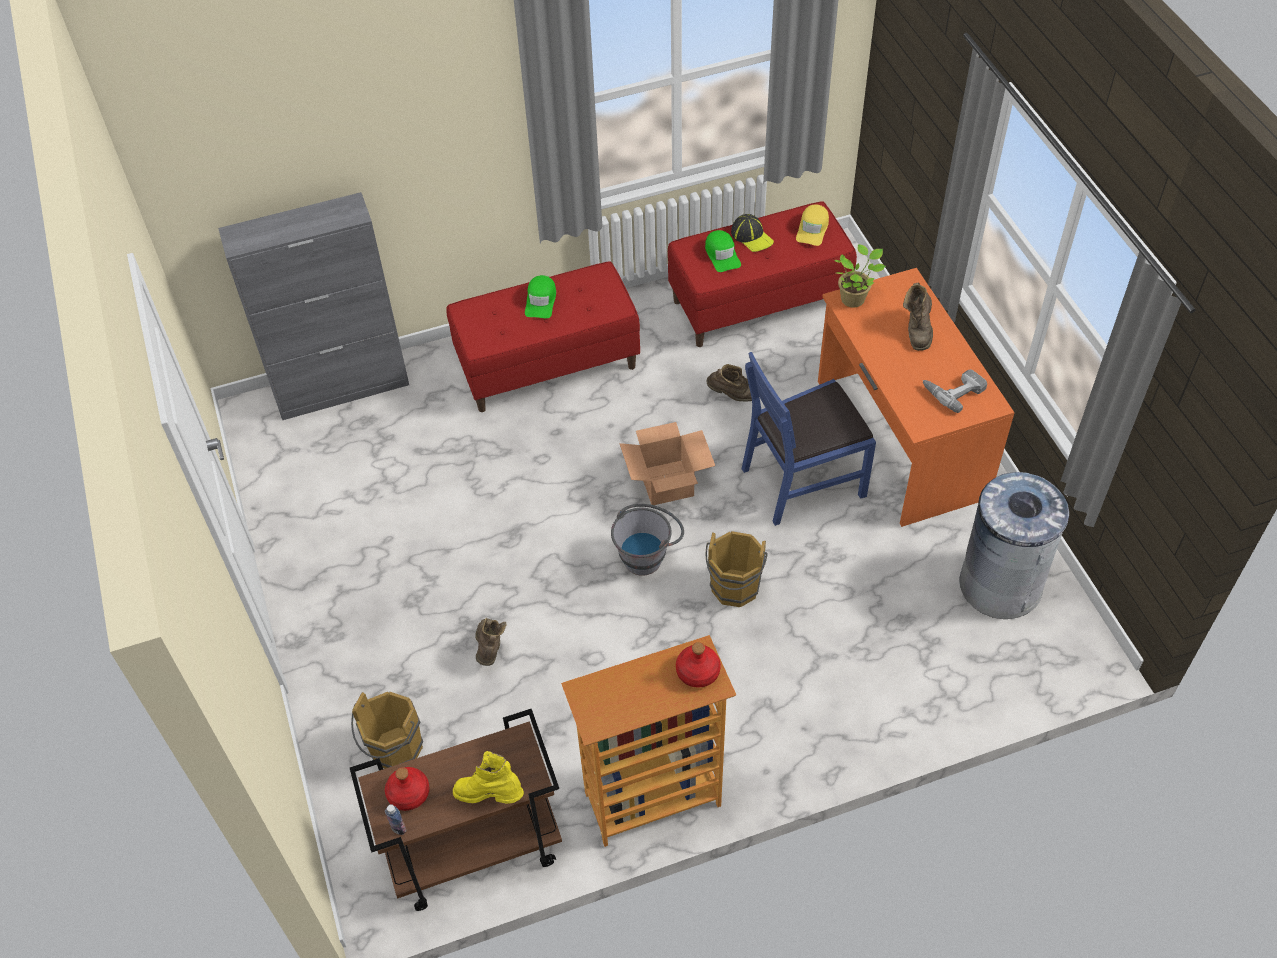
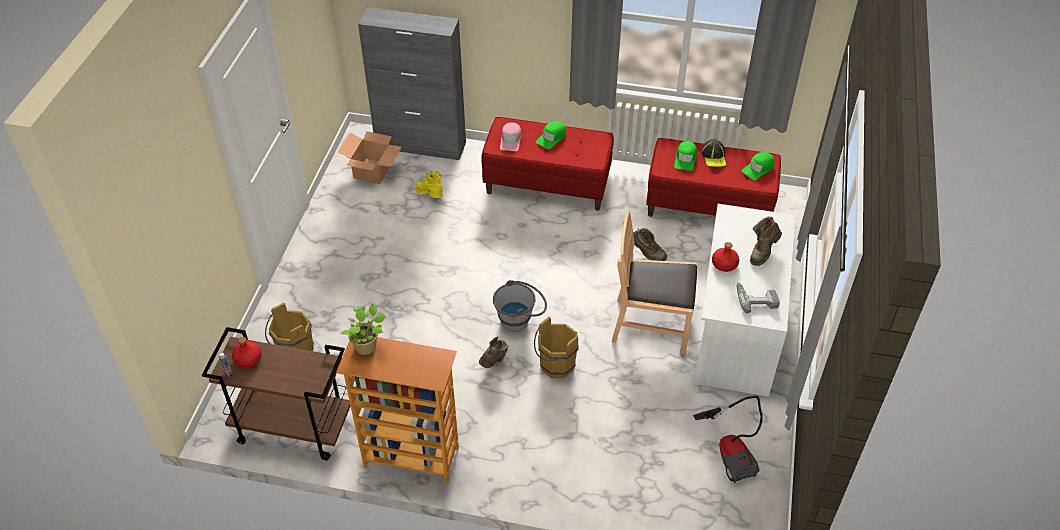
camera: 30 degrees right, 5 degrees down
(490, 649) = (388, 326): brown boot -> brown boot (495, 360)
(490, 795) = (288, 383): yellow boot -> yellow boot (430, 196)
(492, 327) = (511, 140): none -> pink cap
(666, 482) = (564, 284): cardboard box -> cardboard box (372, 171)
(698, 672) = (432, 367): red bottle -> red bottle (724, 264)
(803, 480) = (651, 324): blue chair -> brown chair
(812, 229) = (758, 168): yellow cap -> green cap
(854, 298) = (736, 215): potted plant -> potted plant (367, 346)
(898, 439) = (735, 330): orange desk -> white desk
(1000, 584) = (732, 451): grey trash can -> vacuum cleaner

